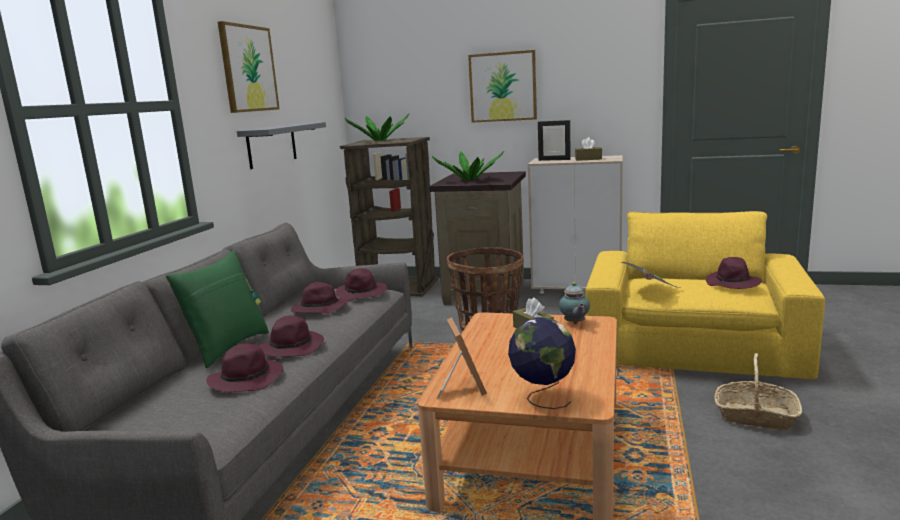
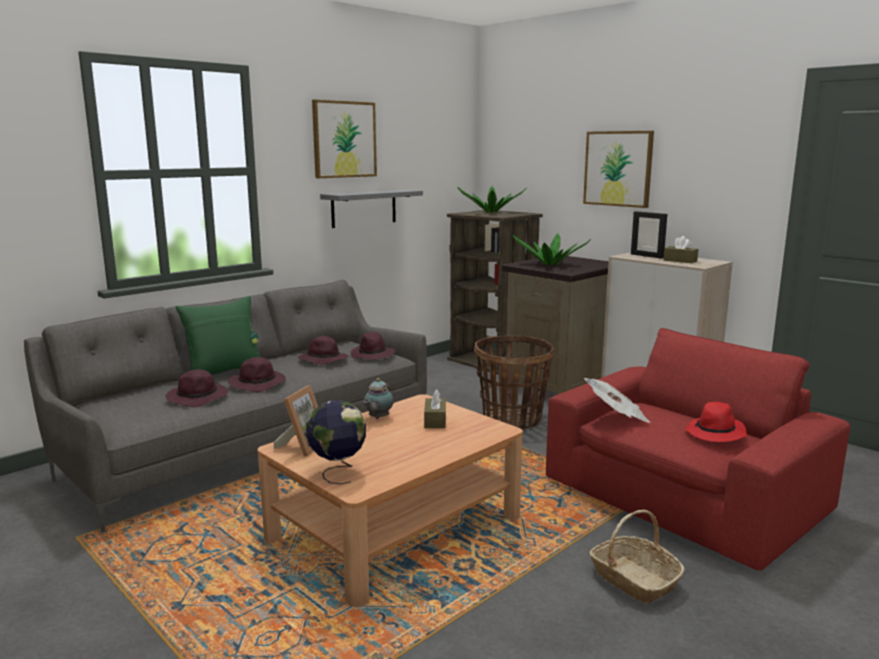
camera: 30 degrees right, 0 degrees up
(574, 323) = (478, 425): teapot -> teapot (378, 418)
(693, 347) = (683, 496): yellow armchair -> red armchair
(733, 284) = (715, 434): purple hat -> red hat

